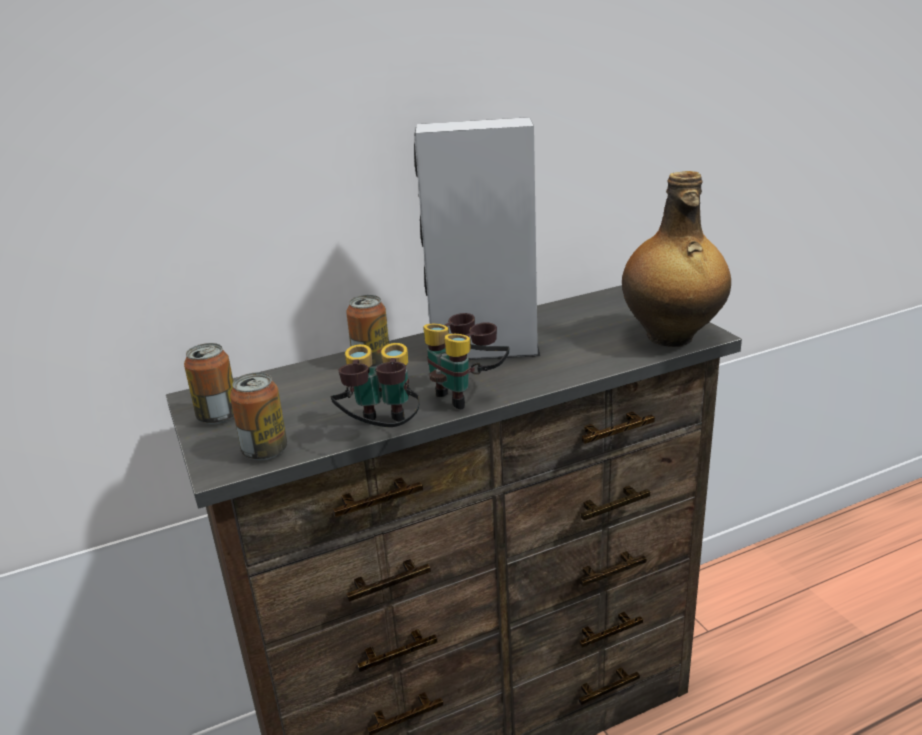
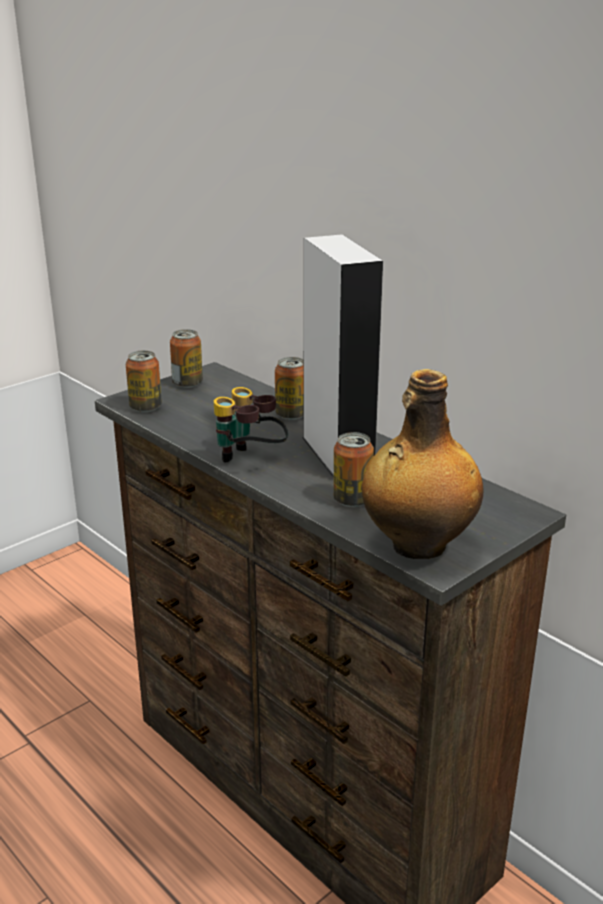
camera: 70 degrees right, 0 degrees up
(381, 433) = (178, 439): binoculars -> none
(579, 353) = (352, 500): none -> can

